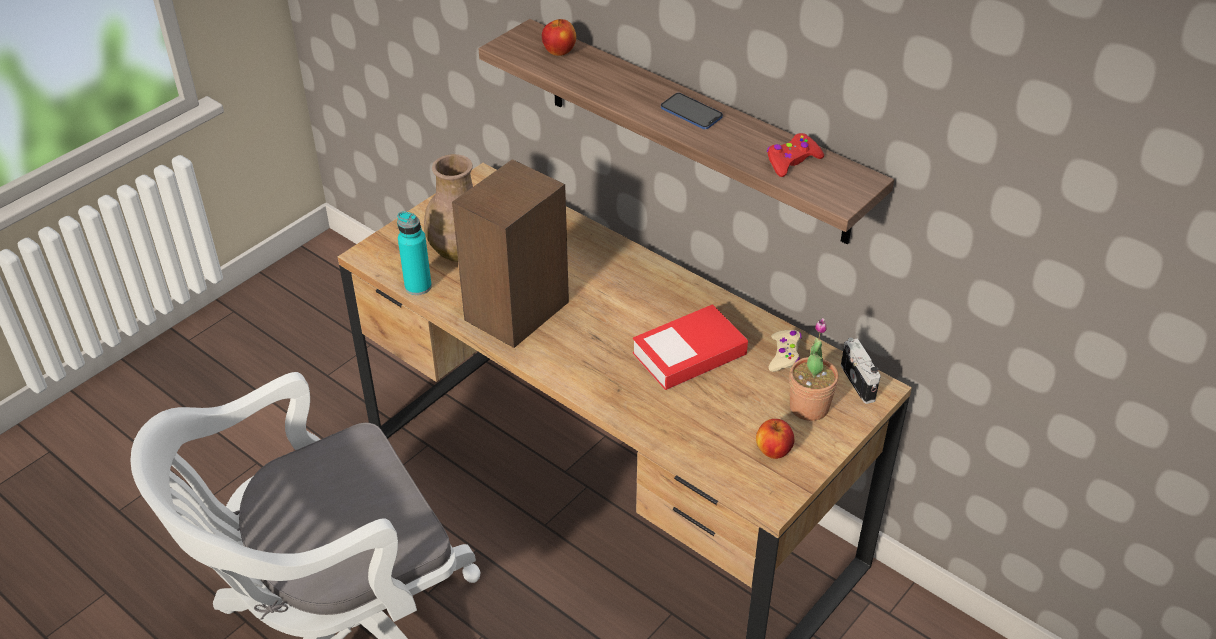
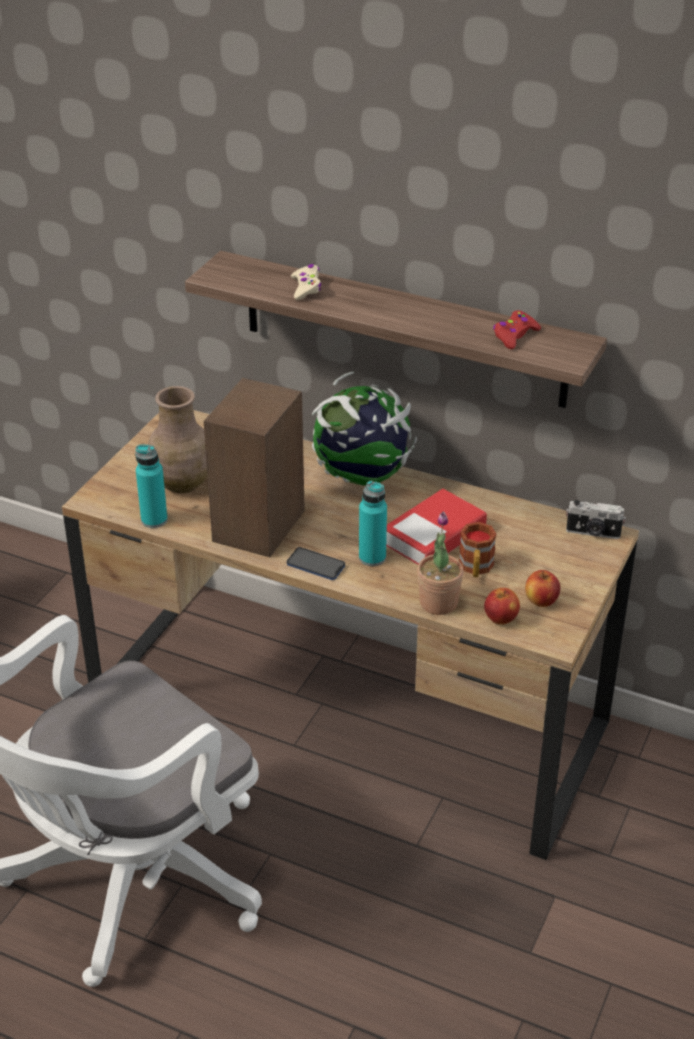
camera: 15 degrees left, 5 degrees down
(559, 51) = (263, 274): apple -> apple (500, 618)
(616, 367) = (372, 557): none -> turquoise bottle
(641, 275) = (362, 477): none -> globe
(691, 113) = (408, 309): phone -> phone (315, 565)
(718, 400) = (475, 568): none -> mug
(784, 355) = (519, 522): beige game controller -> beige game controller (306, 288)
(809, 407) = (557, 561): potted plant -> potted plant (438, 603)
(859, 382) = (593, 533): camera -> camera turned 135 degrees clockwise

